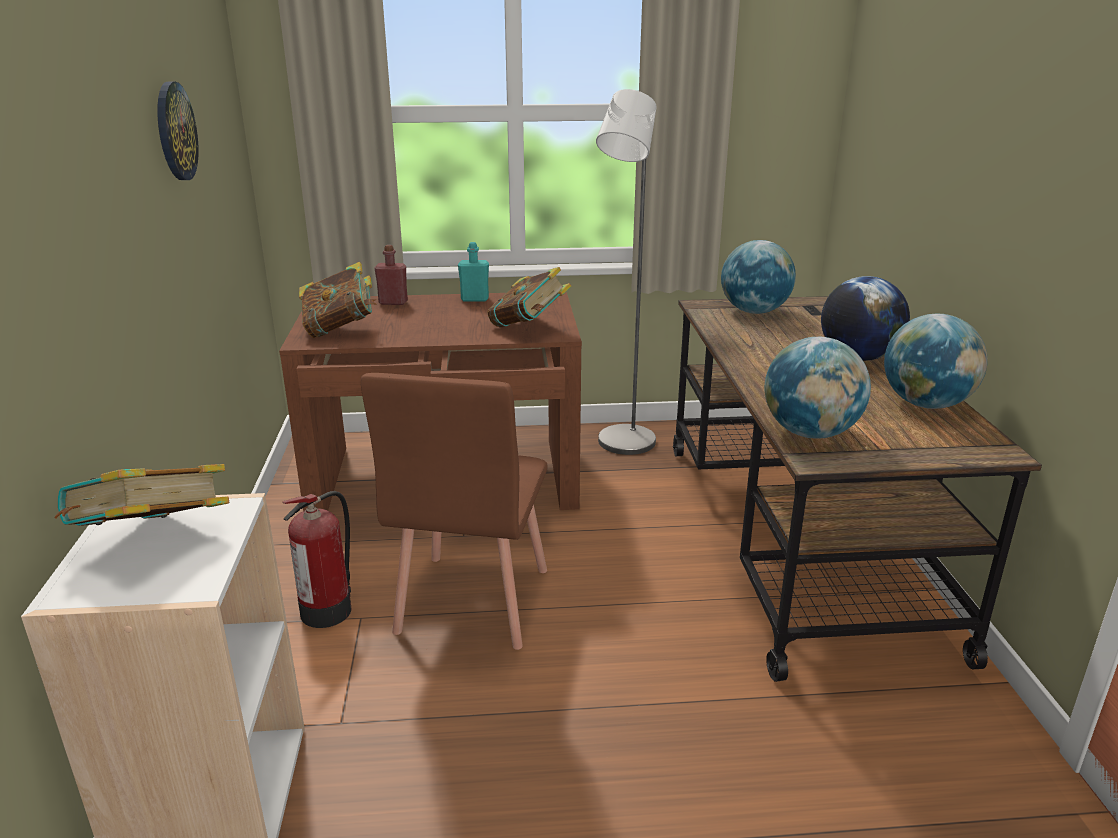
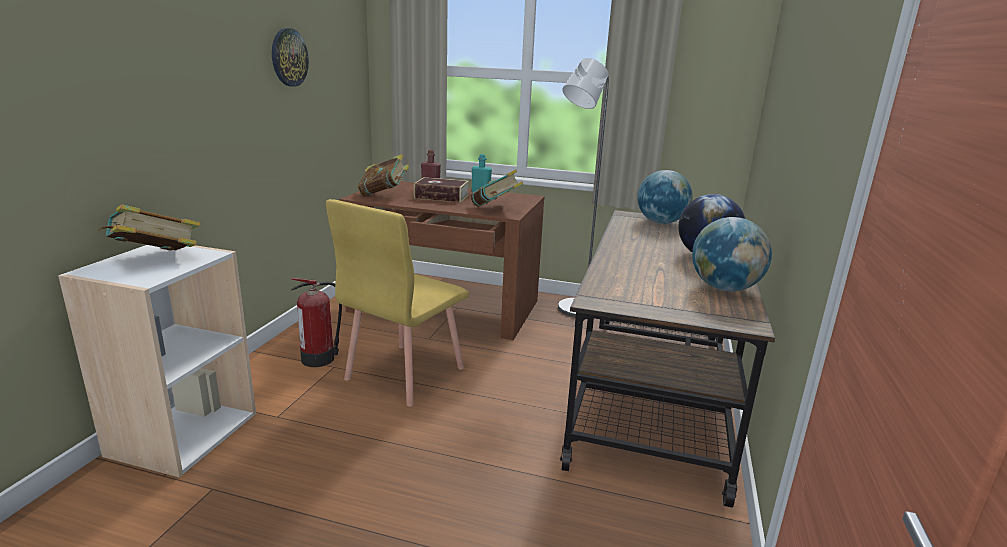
camera: 20 degrees right, 5 degrees down
(429, 318) = (441, 197): none -> book
(471, 601) = (403, 373): brown chair -> yellow chair
(810, 433) = (611, 288): globe -> none

